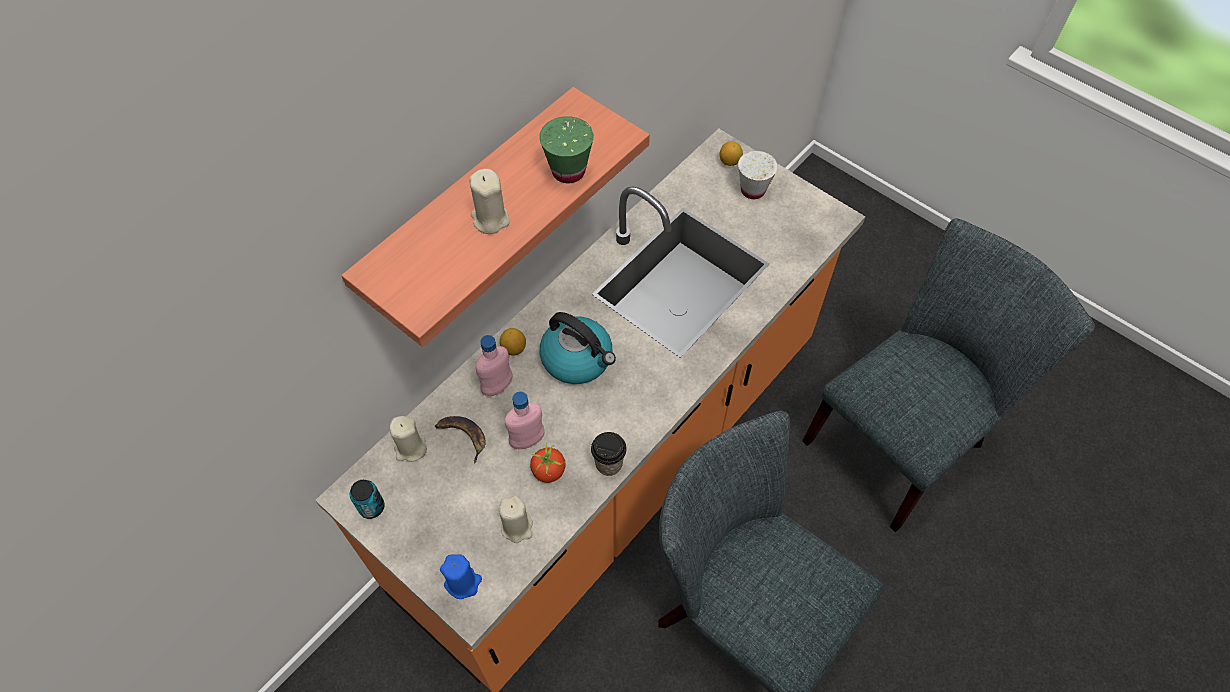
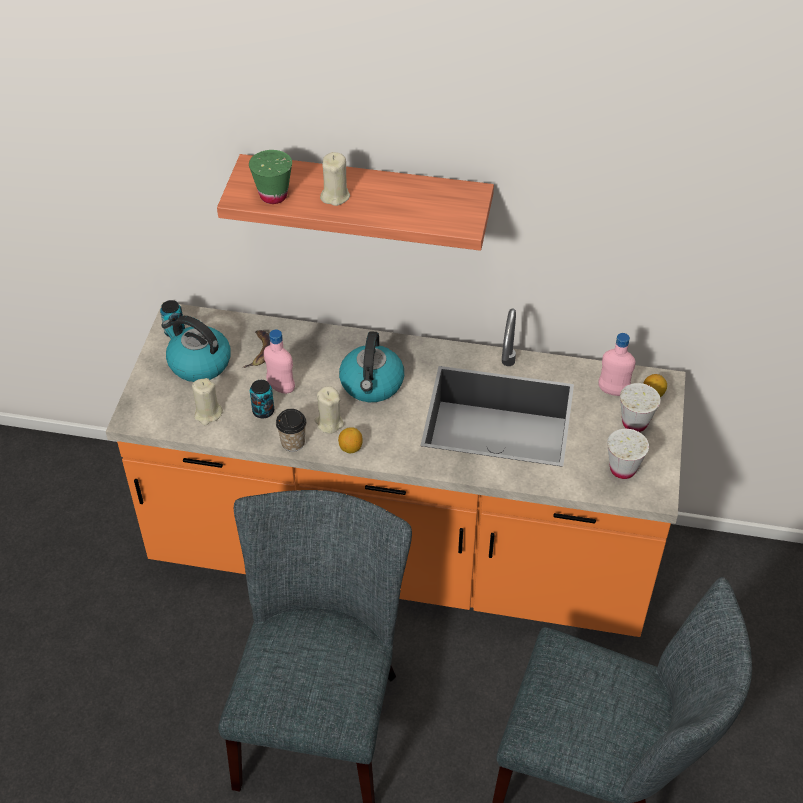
camera: 60 degrees right, 10 degrees down
(410, 448) = (231, 329): beige candle -> beige candle (329, 423)
(437, 504) = (198, 363): none -> kettle
(463, 582) = (148, 405): blue candle -> none
(497, 386) = (314, 350): pink bottle -> pink bottle (613, 391)
(513, 348) = (353, 344): lemon -> lemon (350, 448)
(549, 471) = (263, 411): tomato -> can
(568, 171) = (408, 214): green cup -> green cup (273, 196)
(797, 225) = (622, 469): none -> white cup

